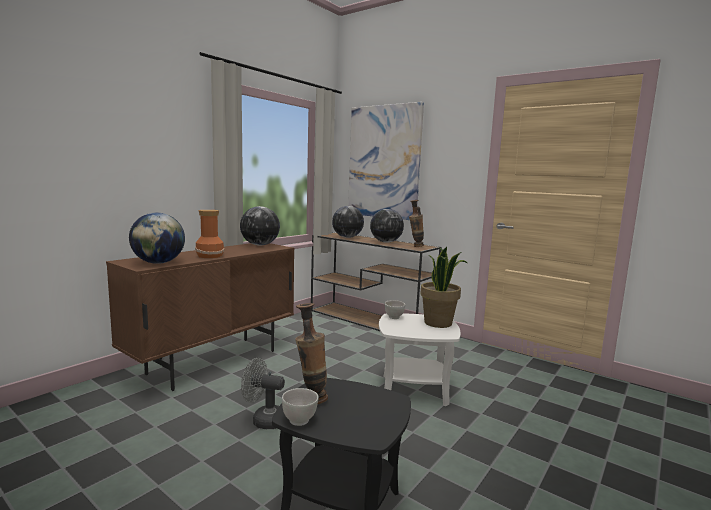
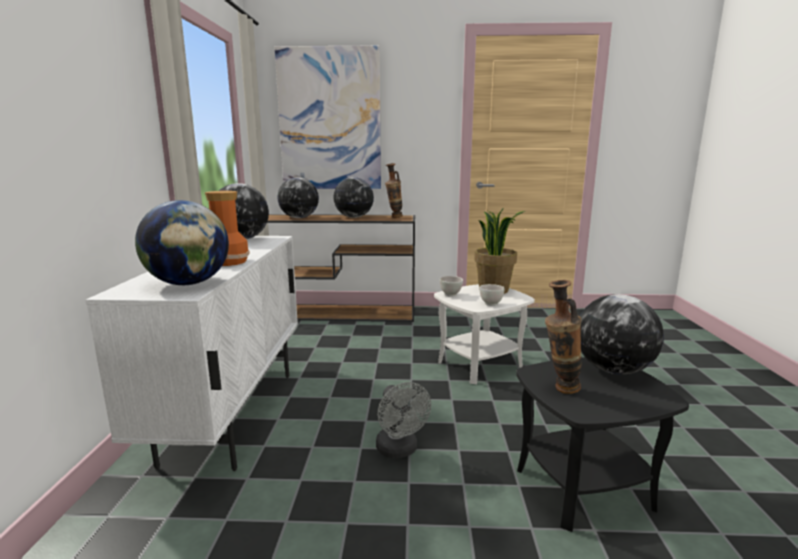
camera: 35 degrees left, 5 degrees up
(214, 362) = (233, 414): brown cabinet -> white cabinet
(264, 420) = (399, 450): grey fan -> grey fan turned 90 degrees counterclockwise
(299, 420) = (595, 411): white bowl -> white bowl (491, 304)
(385, 404) = (613, 370): none -> globe

